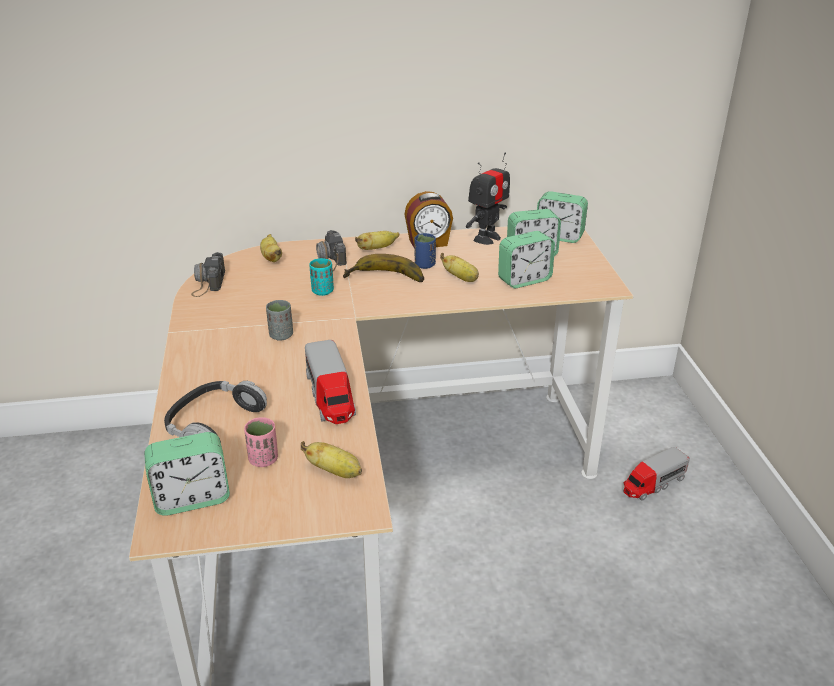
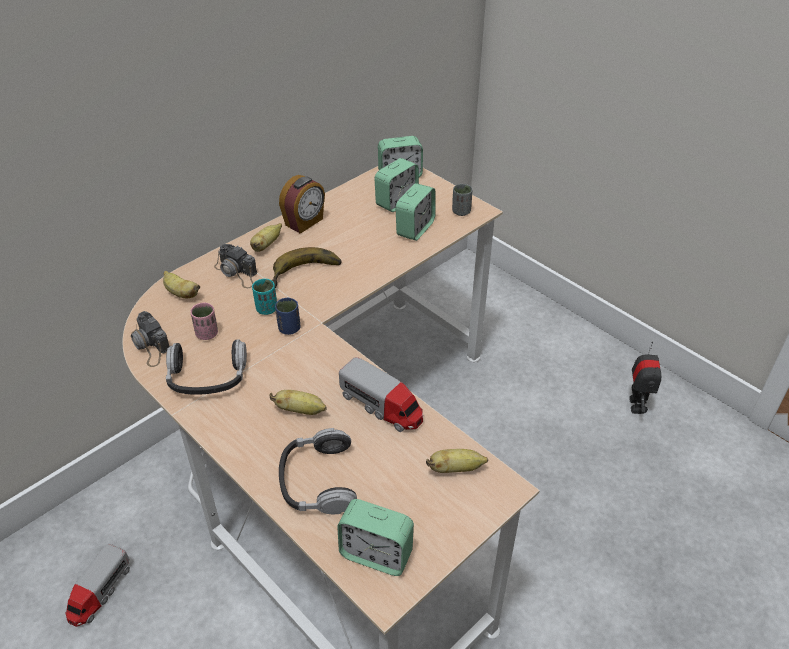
camera: 35 degrees left, 10 degrees up
(192, 498) = (376, 554): alarm clock -> alarm clock turned 75 degrees clockwise
(223, 318) = (207, 376): none -> headphones
(263, 459) = (392, 489): pink cup -> pink cup (207, 334)
(281, 335) = (279, 369): grey cup -> grey cup (461, 211)
(424, 265) = (324, 246): blue cup -> blue cup (289, 328)
(461, 278) = (367, 247): banana -> banana (301, 410)
(486, 238) = (346, 199): toy robot -> toy robot (637, 405)
(653, 483) = (519, 344): toy truck -> toy truck (99, 592)

